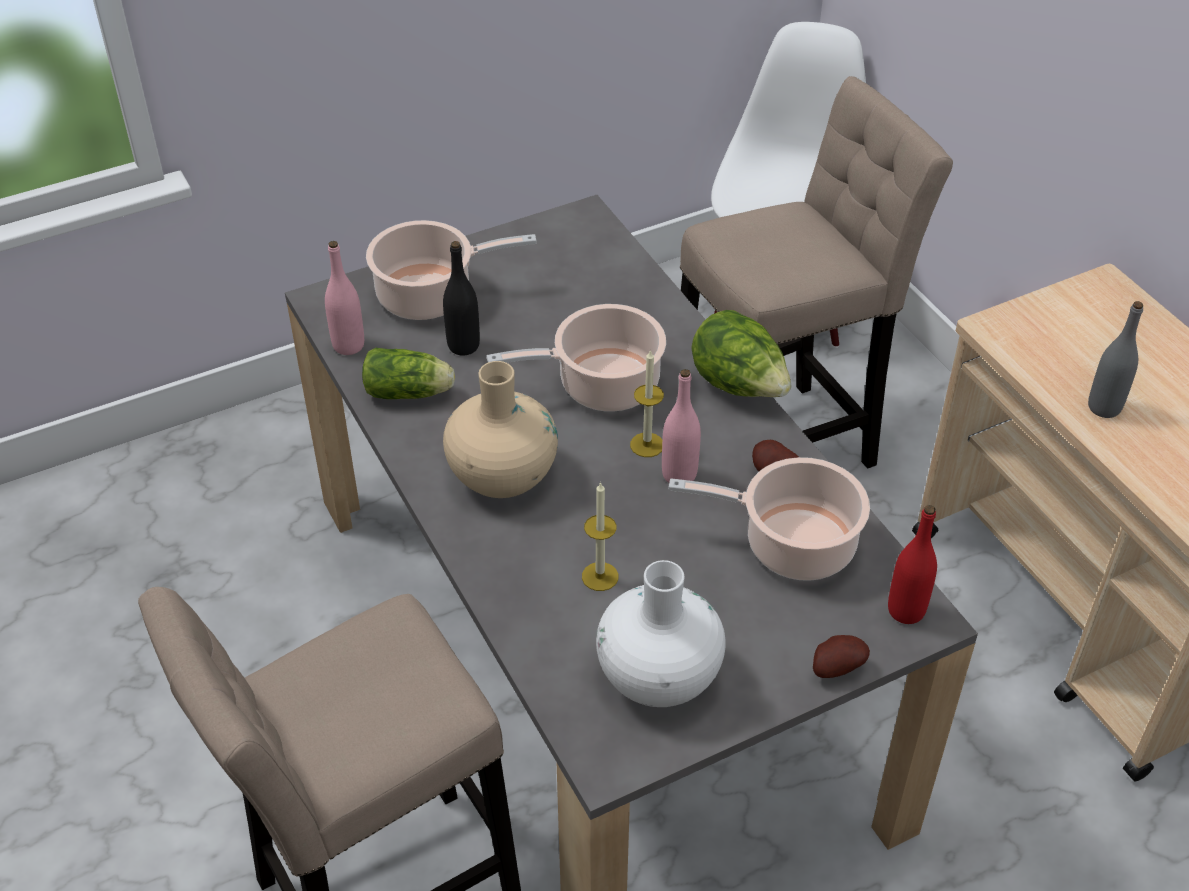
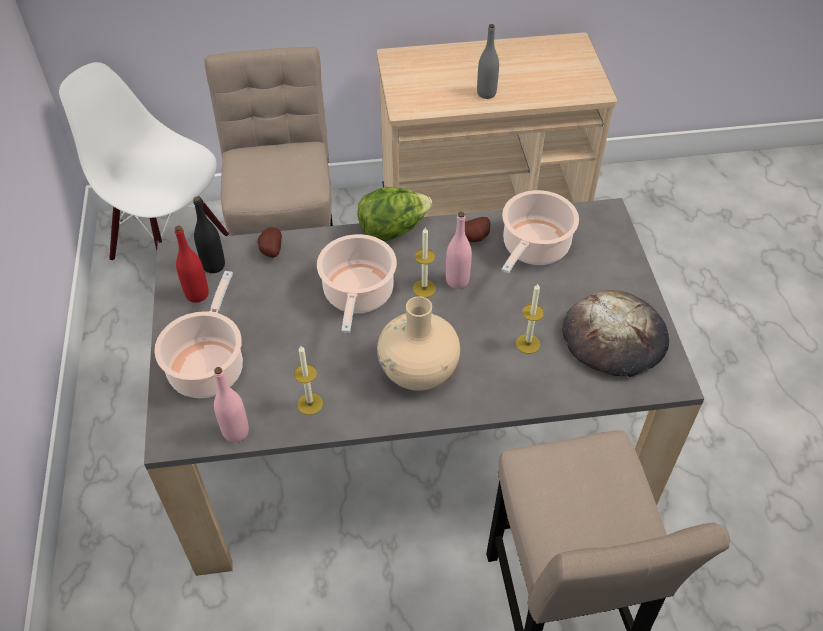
camera: 70 degrees left, 5 degrees up
(411, 392) = (310, 404): lettuce -> candle
(463, 346) = (277, 360): black bottle -> black bottle (214, 265)
(658, 676) = (614, 338): white vase -> bread
(835, 667) = (629, 260): potato -> potato (270, 251)
(906, 610) = (598, 218): red bottle -> red bottle (197, 294)

